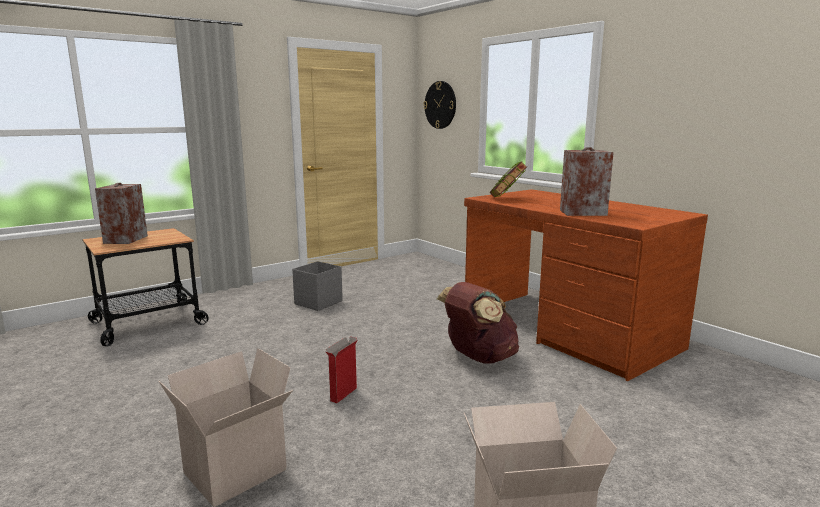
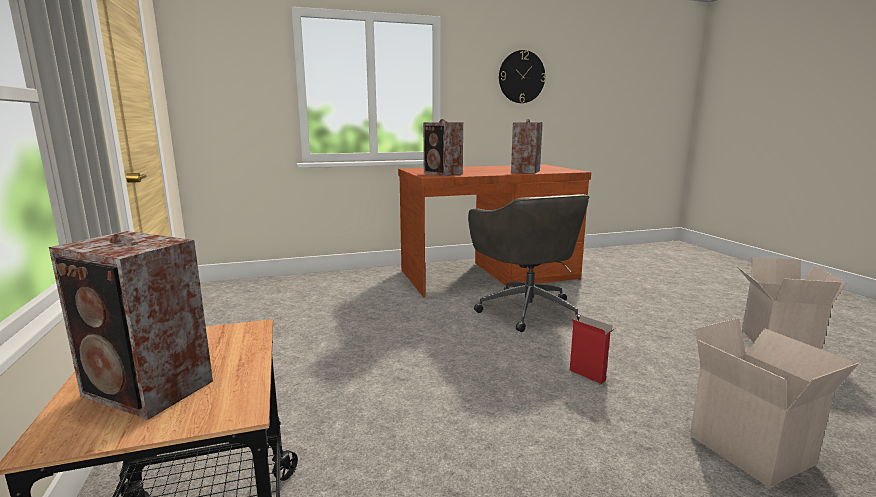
camera: 70 degrees left, 0 degrees up
(319, 302) = (306, 361): grey storage box -> none
(440, 105) = (220, 82): wall clock -> wall clock (521, 77)
(478, 357) = (526, 309): brown backpack -> grey office chair
(507, 198) = (443, 173): book -> speaker

